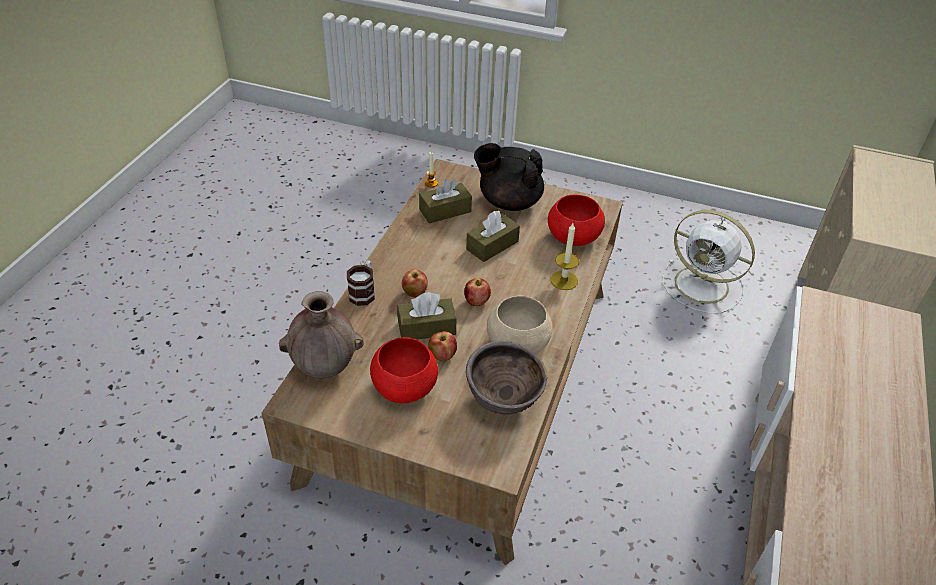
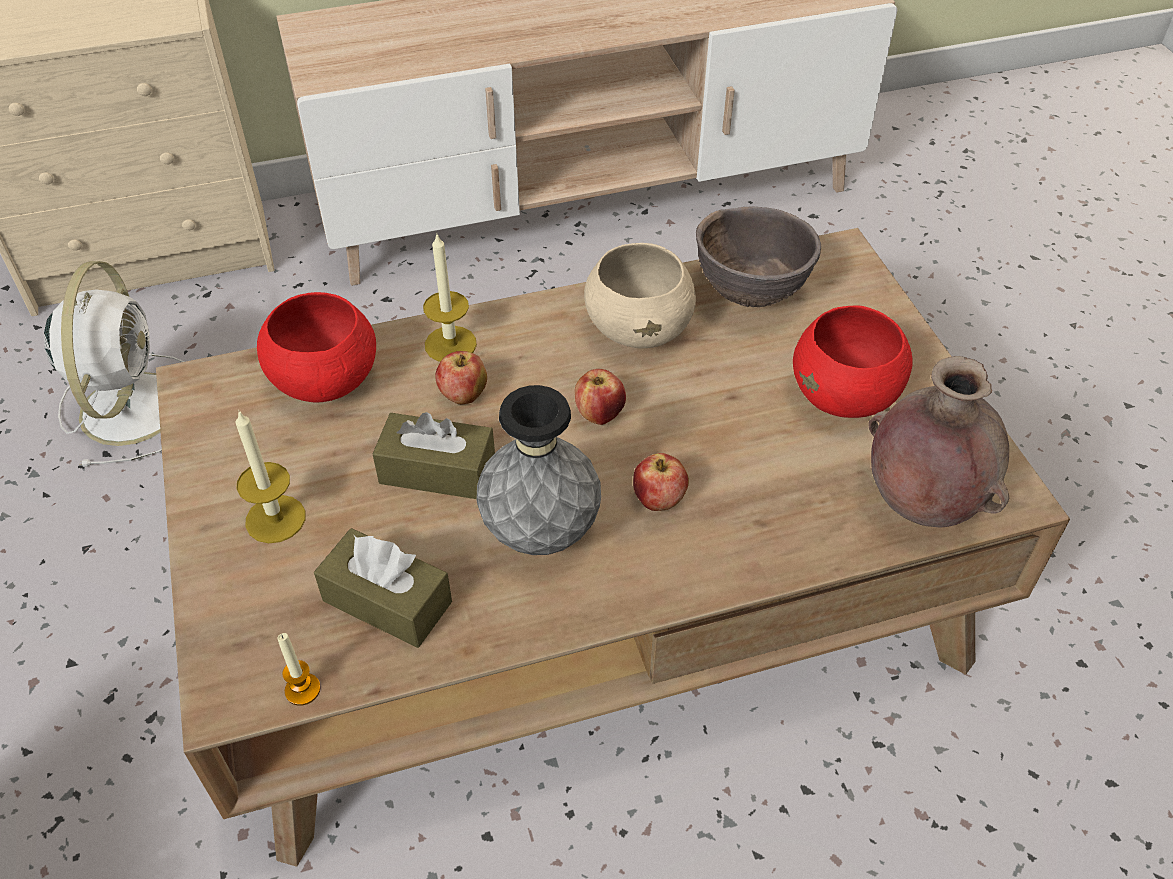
camera: 125 degrees left, 5 degrees up
(364, 292) = (728, 570): mug -> none
(426, 328) = (714, 439): brown tissue box -> none
(434, 256) = (541, 532): none -> grey vase
(442, 356) = (746, 390): apple -> apple (463, 396)
(508, 201) = (275, 519): black teapot -> candle

